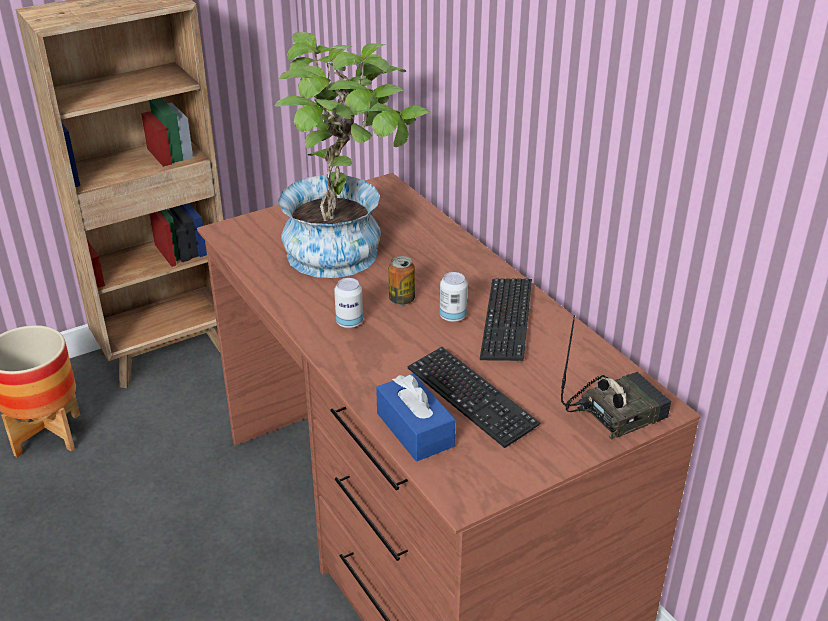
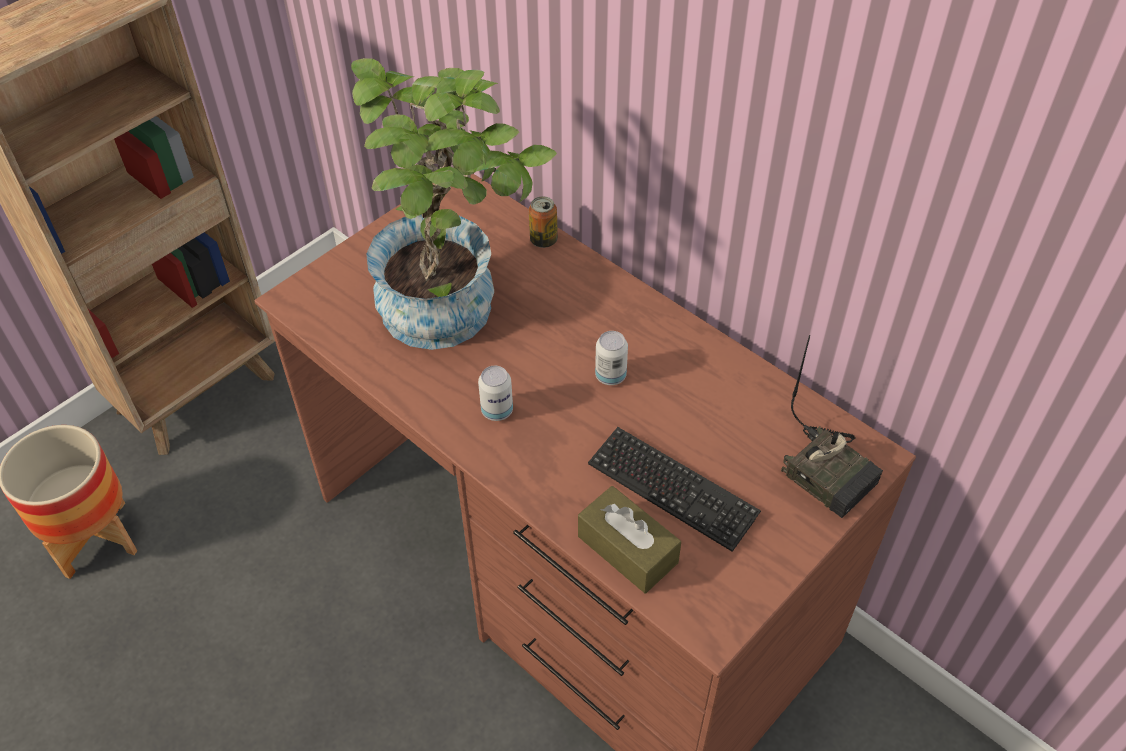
camera: 15 degrees left, 15 degrees up
(401, 299) = (544, 362): can -> can (543, 240)
(415, 430) = (627, 549): blue tissue box -> brown tissue box
(506, 321) = (672, 369): keyboard -> none
(616, 411) = (830, 472): radio -> radio turned 90 degrees clockwise

